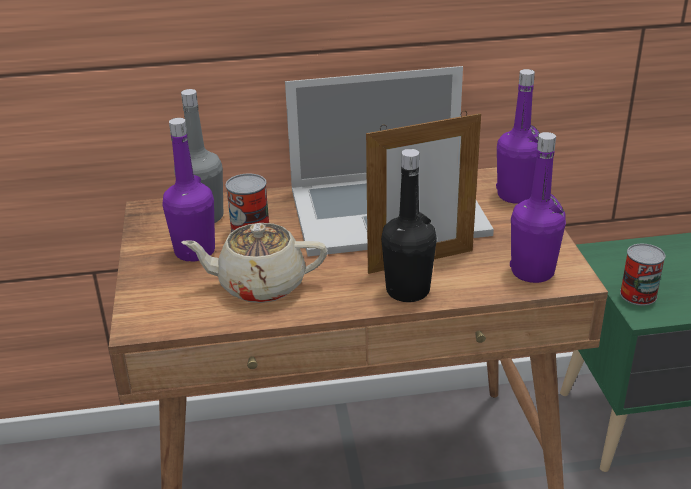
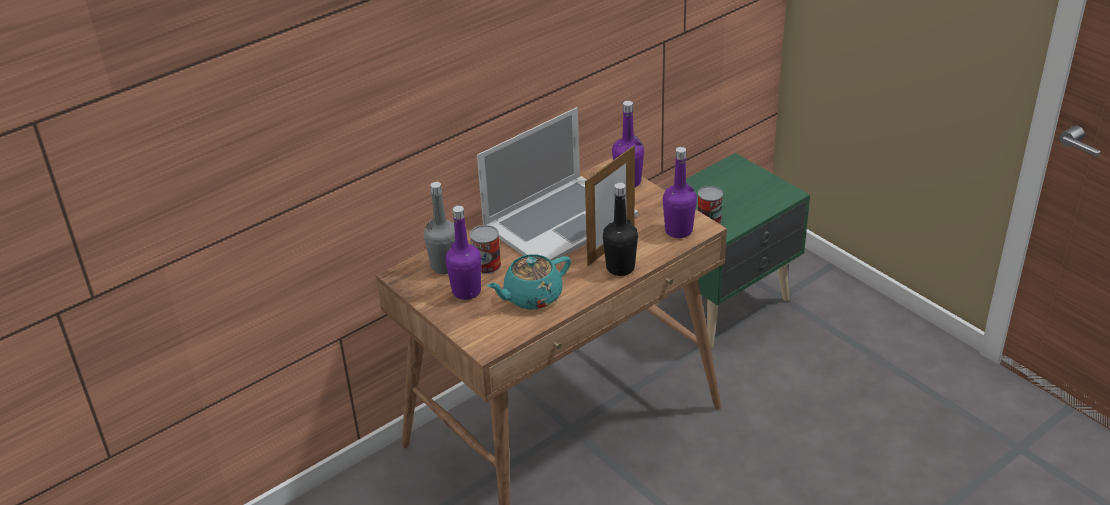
camera: 30 degrees left, 5 degrees up
(260, 285) = (531, 297): beige teapot -> turquoise teapot

